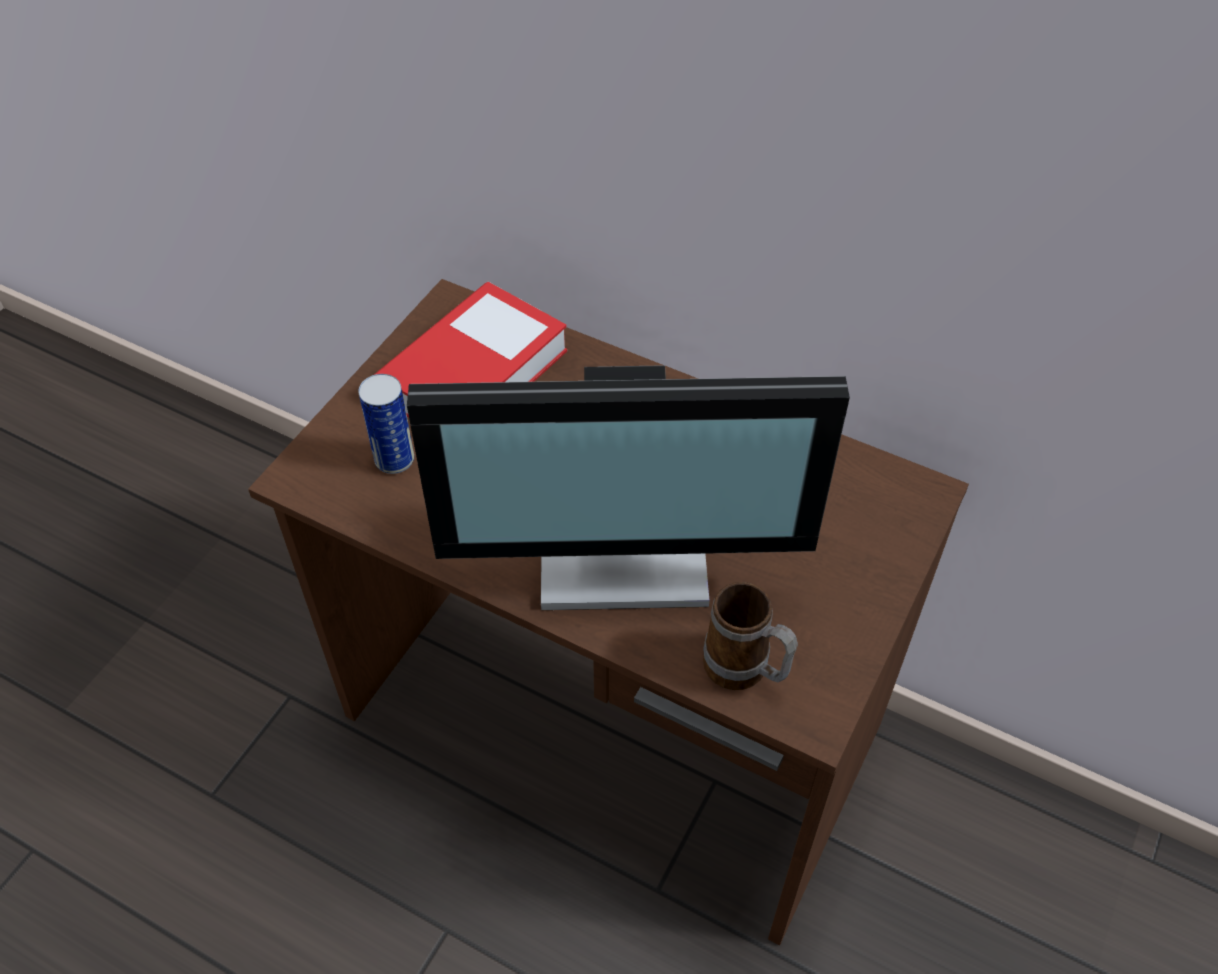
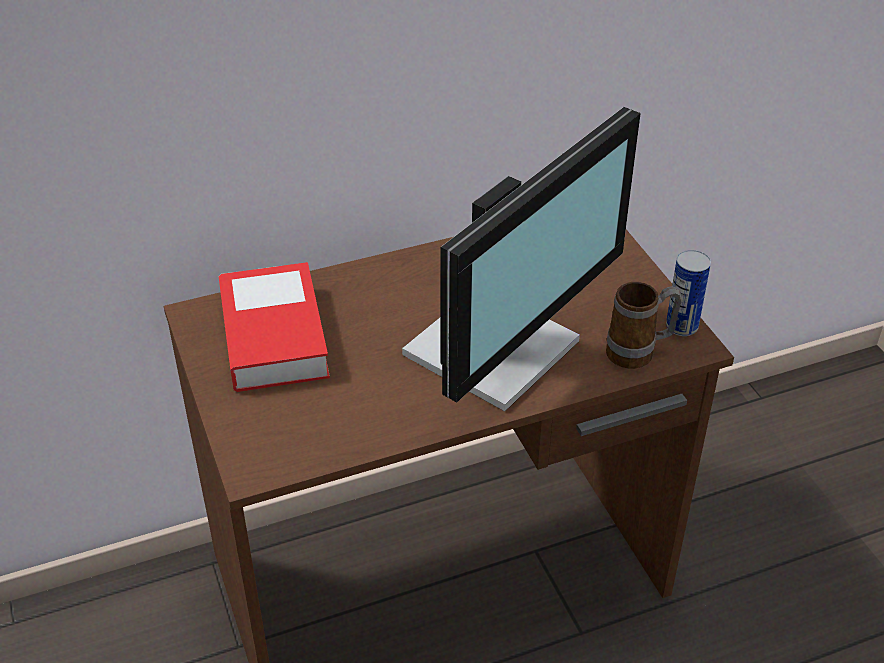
camera: 50 degrees left, 10 degrees down
(394, 460) = (300, 413): can -> can (681, 326)

